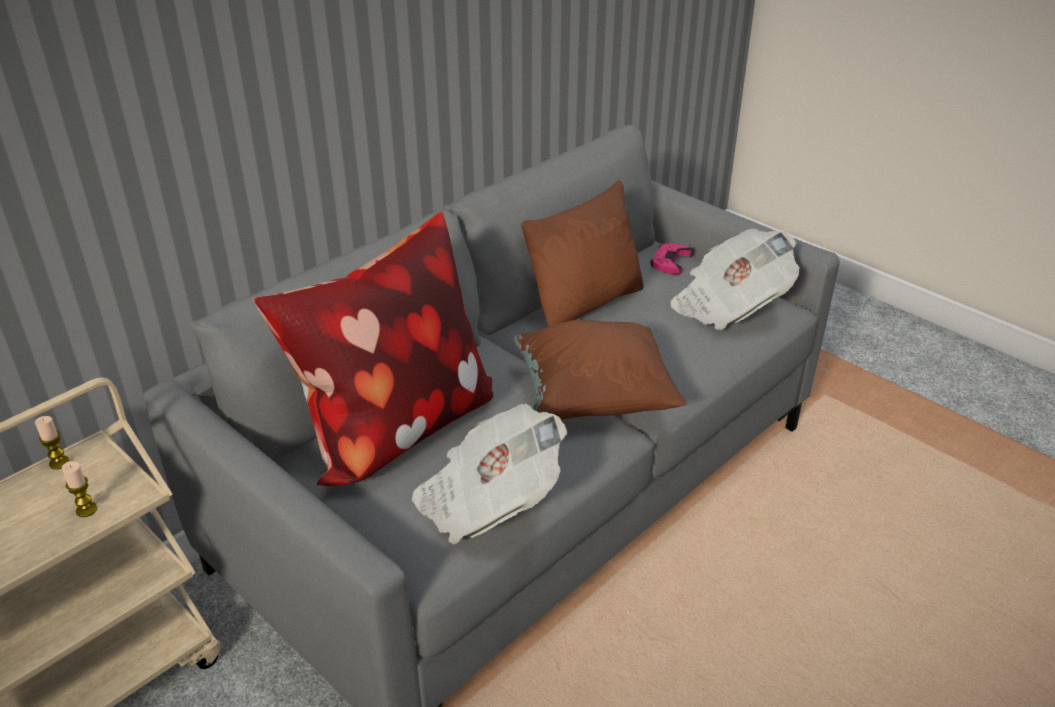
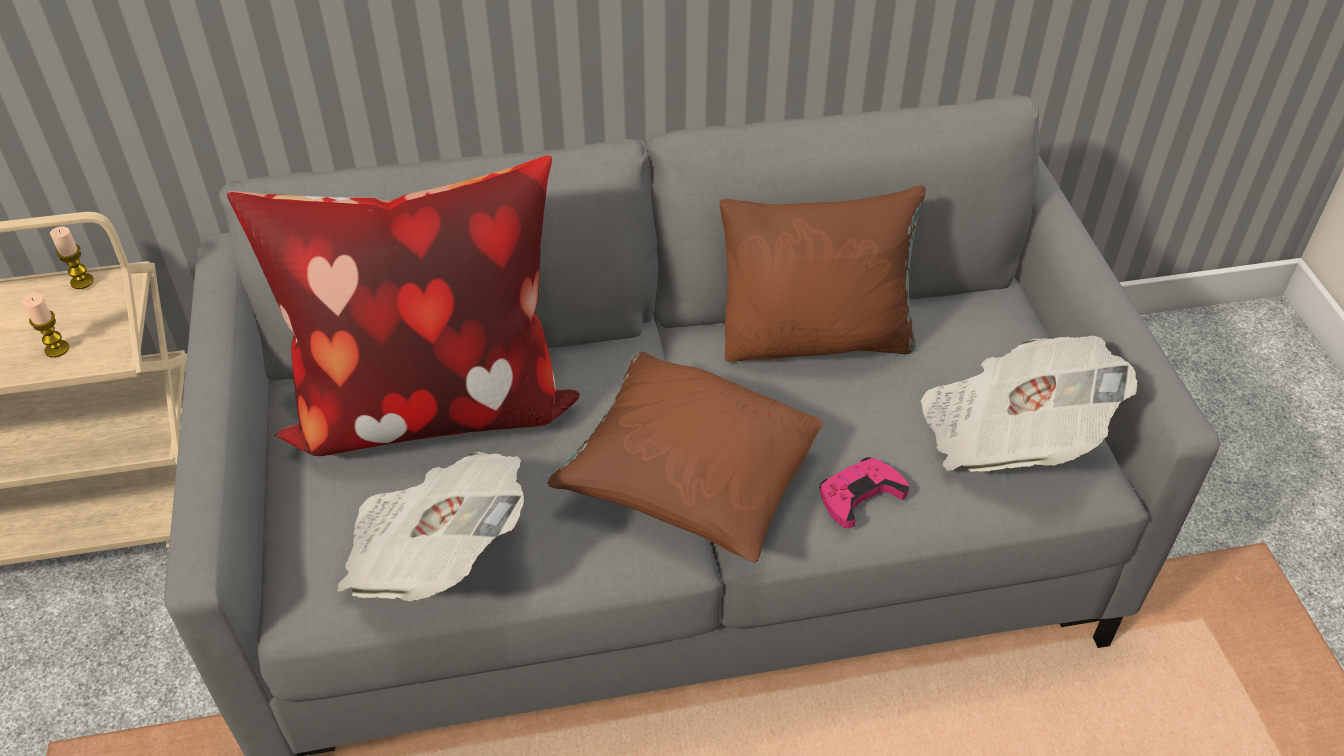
camera: 35 degrees right, 10 degrees up
(670, 262) = (992, 328): pink game controller -> pink game controller (860, 495)

